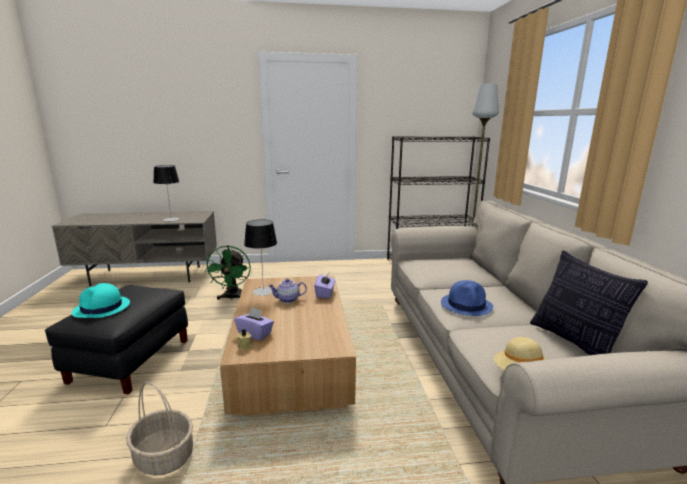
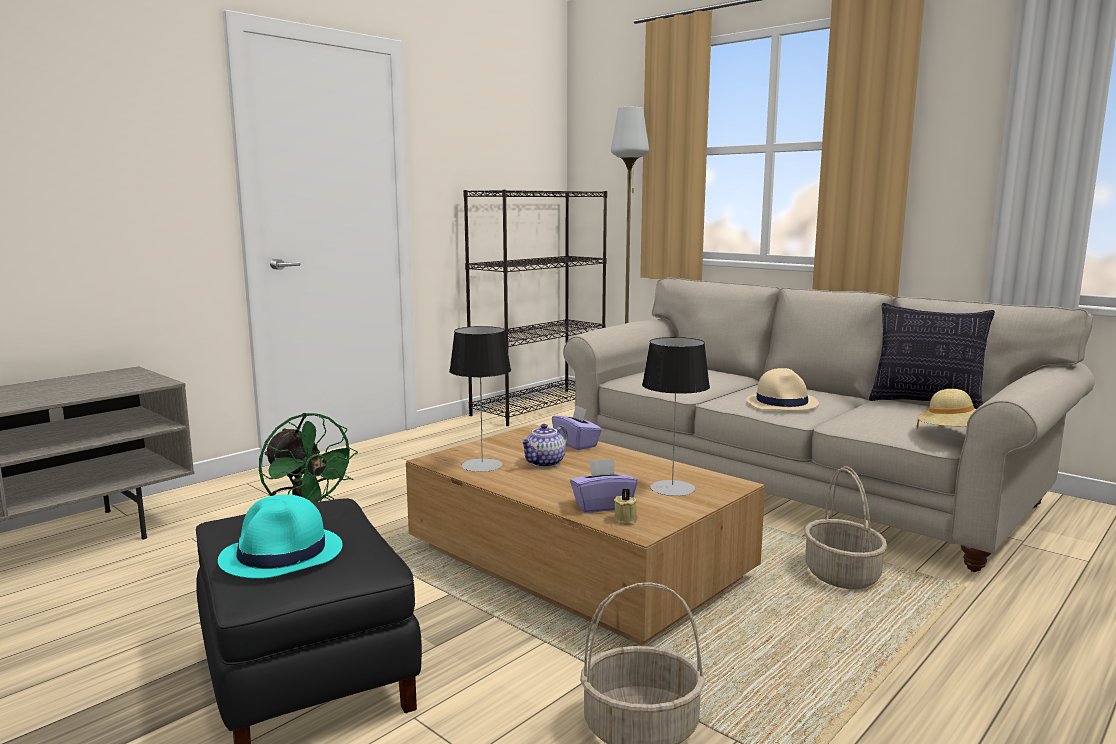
camera: 40 degrees left, 5 degrees down
(171, 219) = (82, 391): table lamp -> table lamp (672, 488)
(406, 438) = (842, 576): none -> basket
(466, 305) = (782, 403): blue hat -> beige hat

